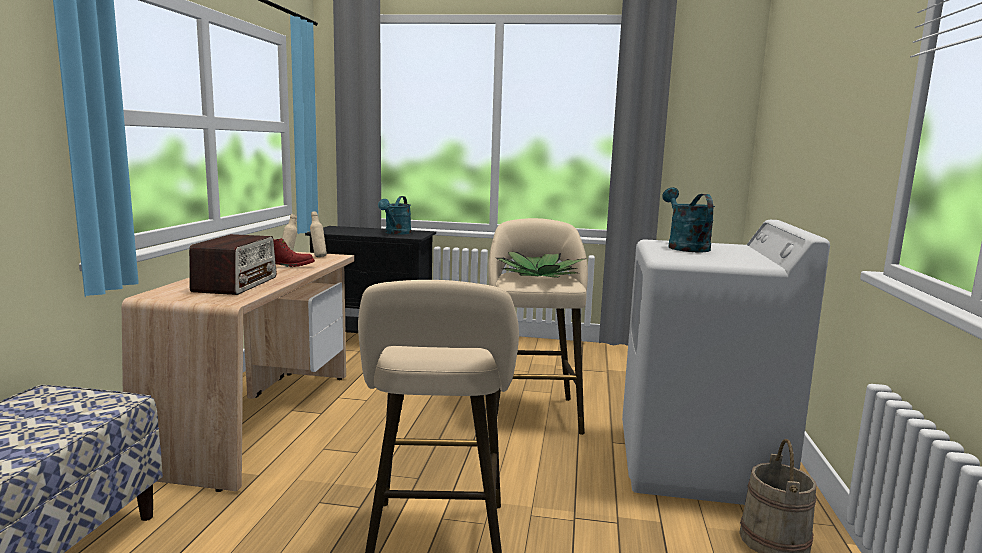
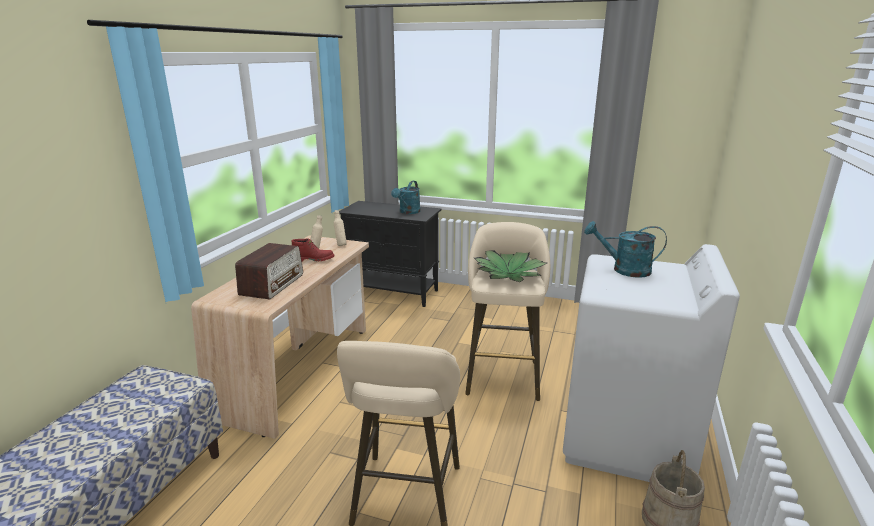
camera: 10 degrees right, 10 degrees up
(684, 247) = (624, 270): turquoise watering can -> turquoise watering can turned 75 degrees counterclockwise

